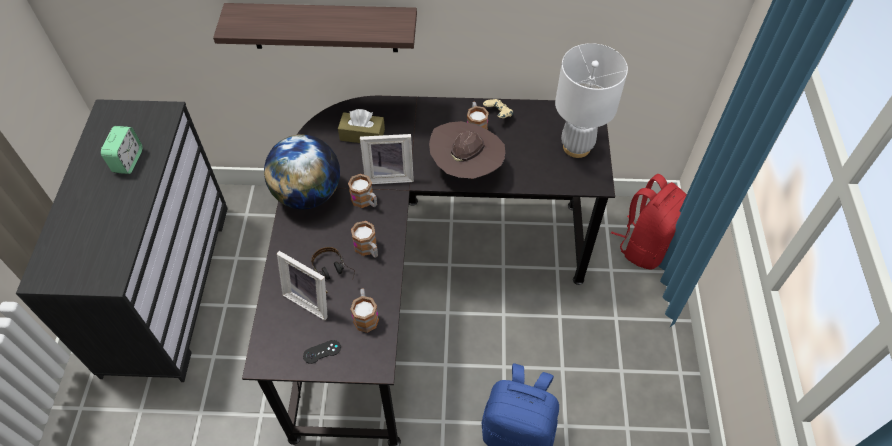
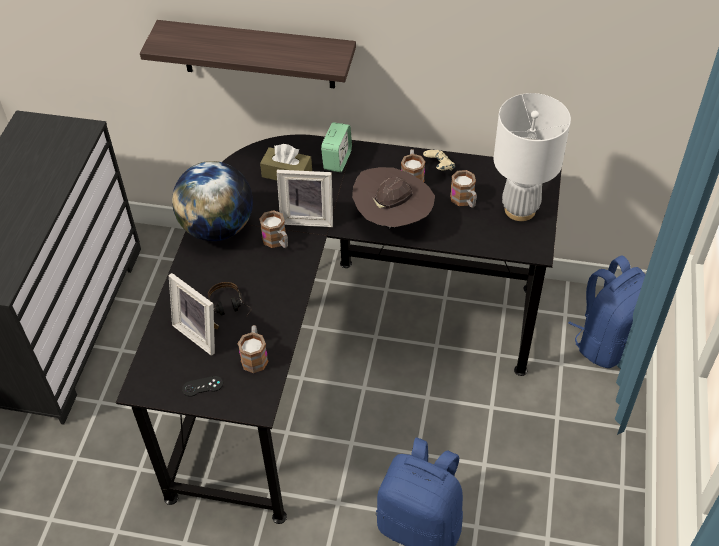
camera: 10 degrees right, 5 degrees down
(128, 161) = (38, 174): alarm clock -> alarm clock (337, 160)
(368, 249) = (270, 290): mug -> mug (464, 201)
(647, 245) = (609, 341): red backpack -> blue backpack

